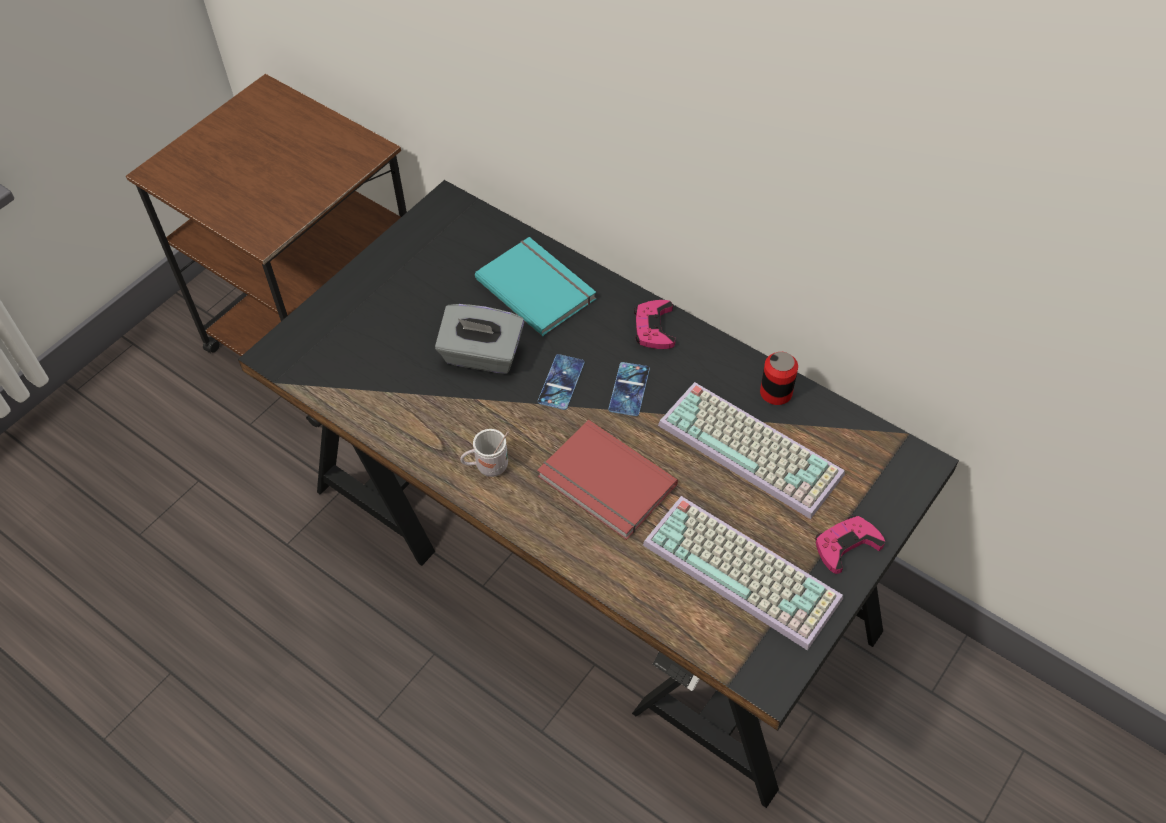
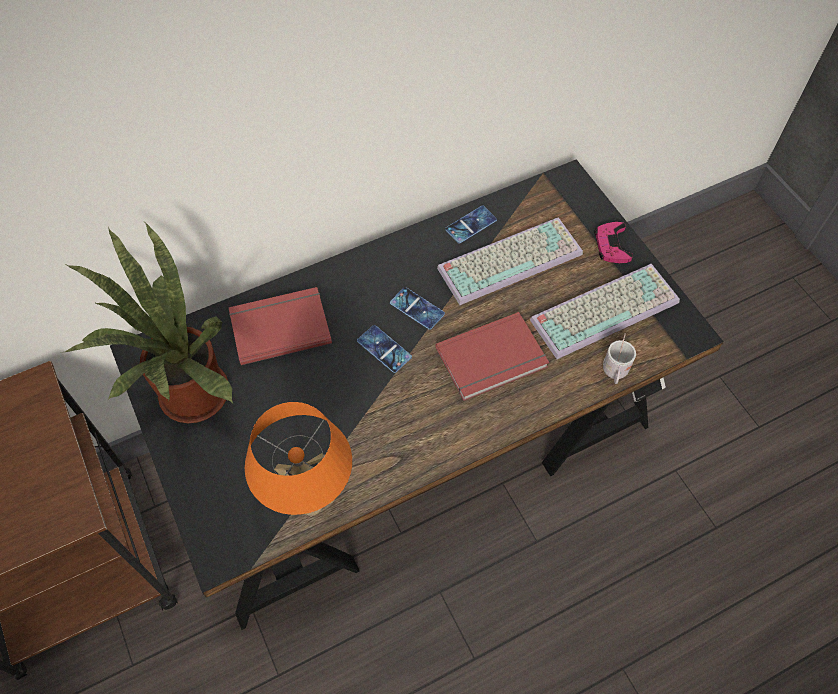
camera: 65 degrees left, 5 degrees up
(357, 399) = (312, 504): none -> orange table lamp
(421, 257) = (187, 396): none -> potted plant
(482, 356) = (324, 393): grey tissue box -> none
(487, 467) = (436, 432): white mug -> white mug (614, 373)
(538, 287) = (279, 325): turquoise book -> red book
(654, 328) = (370, 268): pink game controller -> none
(776, 392) = (471, 225): can -> phone

